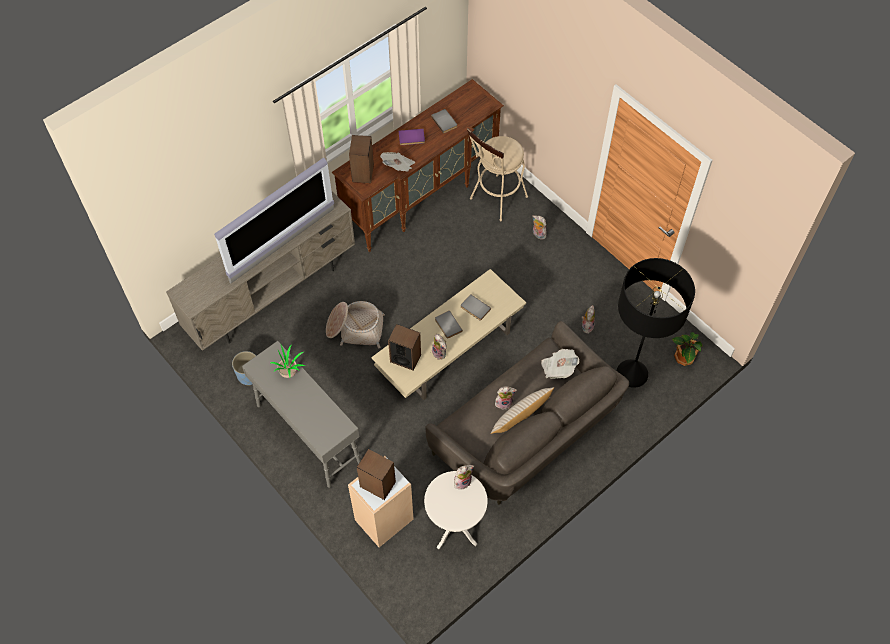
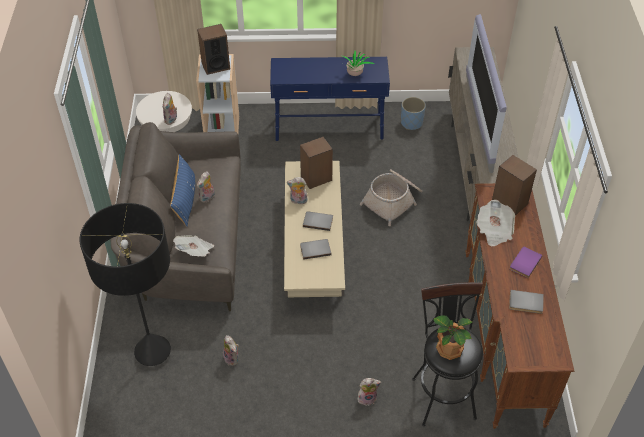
camera: 130 degrees right, 10 degrees down
(309, 433) = (329, 128): grey console table -> blue console table
(495, 200) = (442, 393): beige stool -> black stool
(520, 417) = (185, 200): beige pillow -> blue pillow
(683, 358) = (121, 408): potted plant -> potted plant (449, 348)

